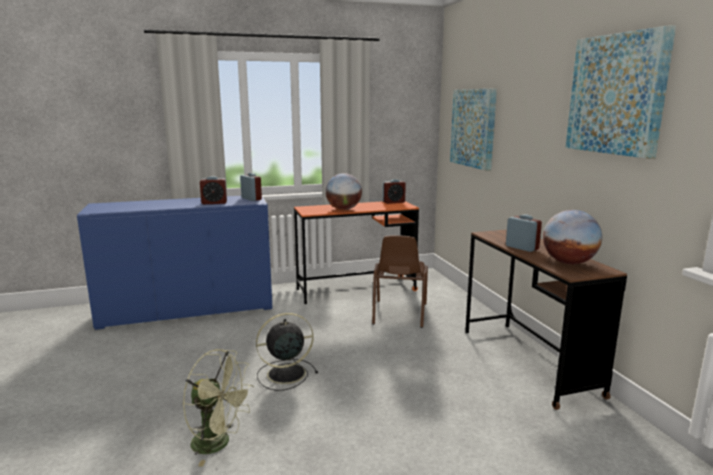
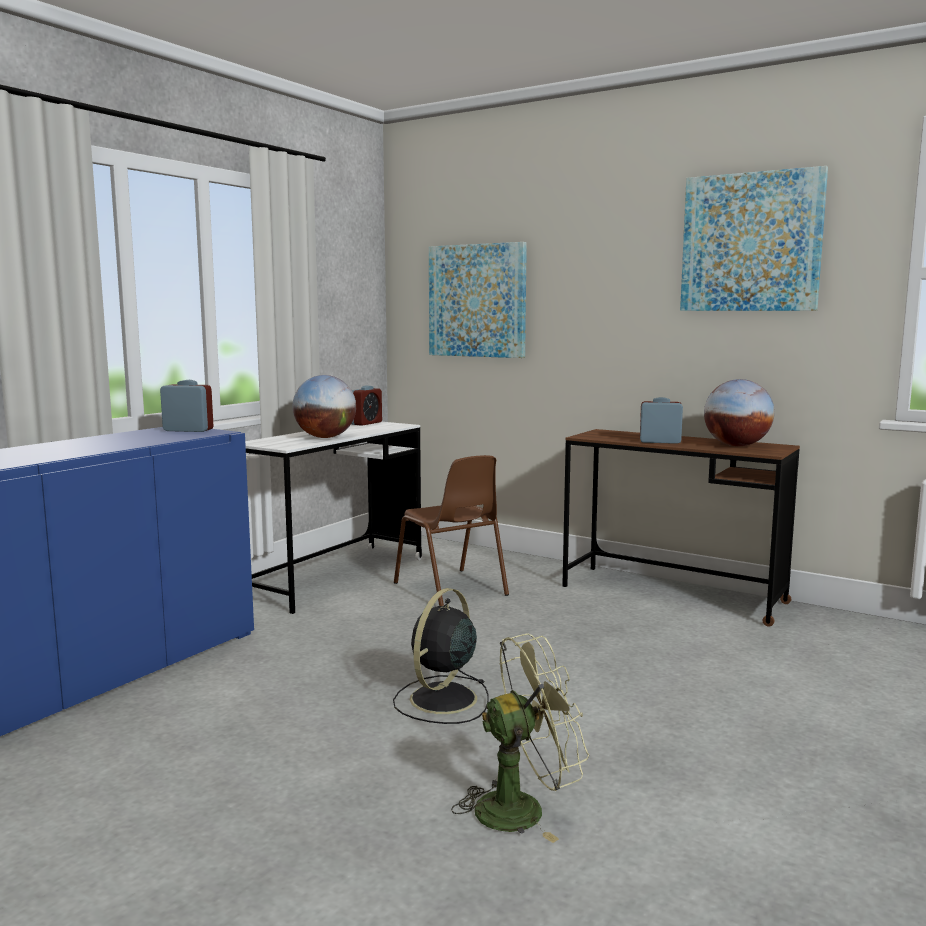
camera: 40 degrees left, 5 degrees down
(214, 203) = (140, 441): alarm clock -> none
(356, 290) = (336, 578): orange desk -> white desk

